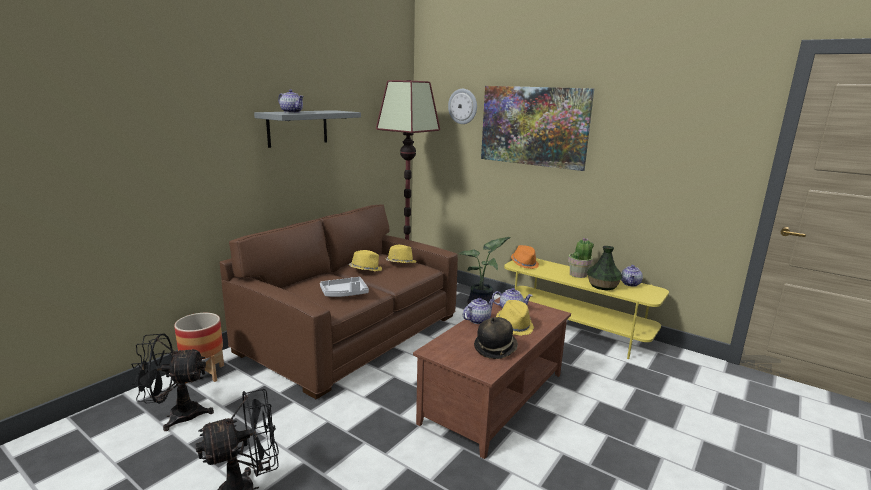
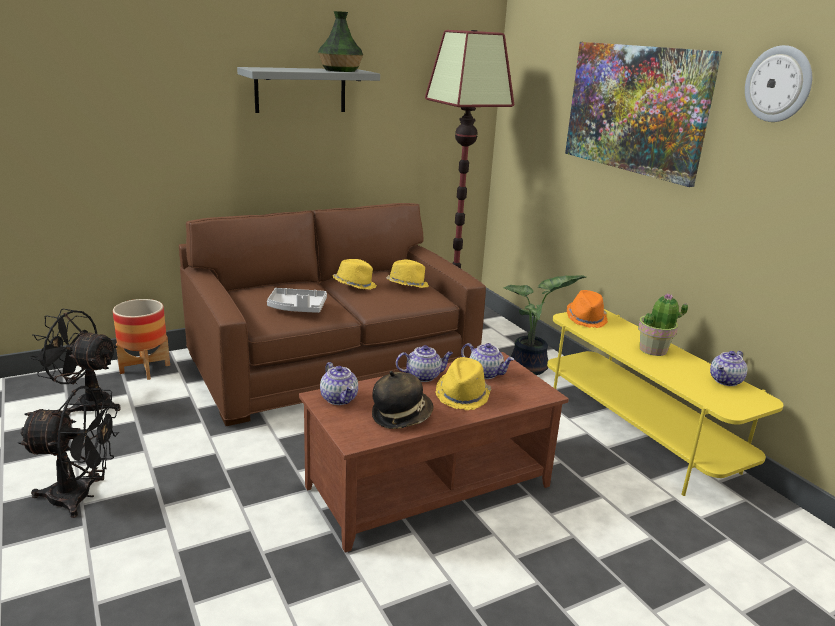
camera: 25 degrees right, 5 degrees up
(292, 112) = (281, 69): teapot -> teapot (339, 399)
(463, 106) = (554, 72): wall clock -> wall clock (778, 84)
(603, 286) = (673, 374): vase -> vase (340, 70)

